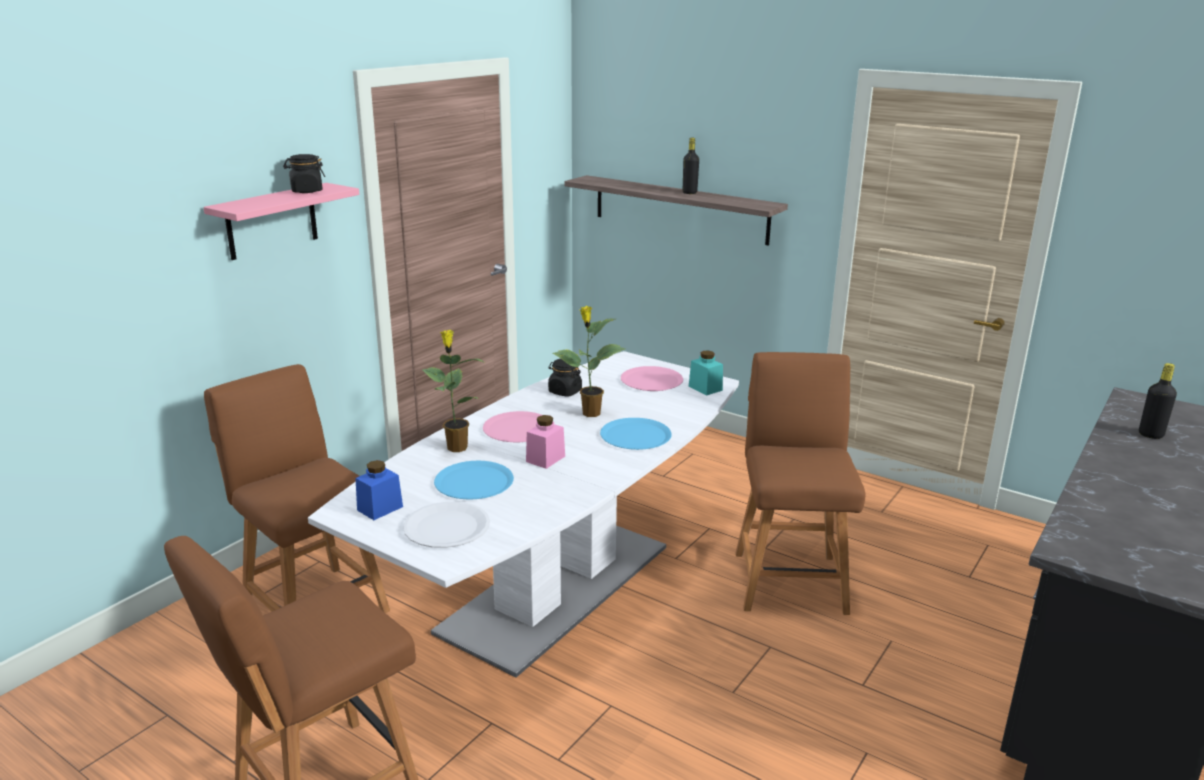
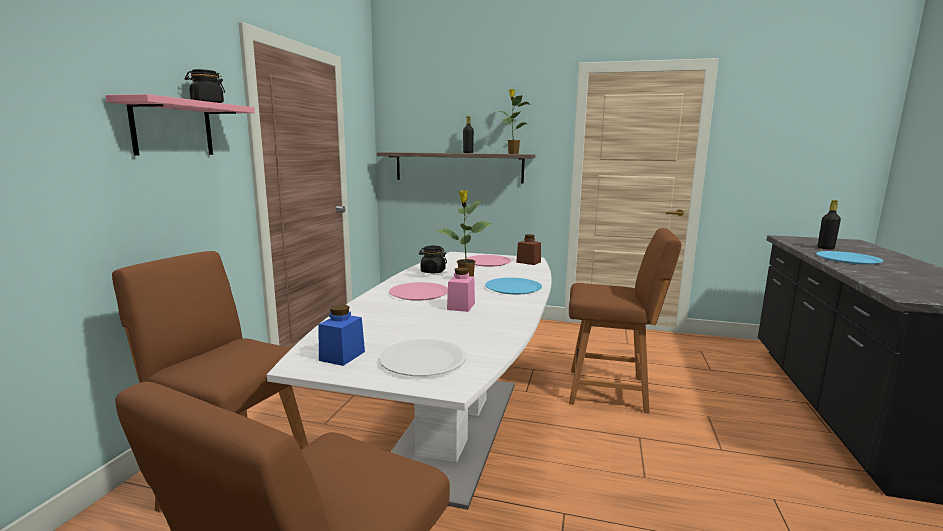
camera: 20 degrees left, 10 degrees down
(456, 447) = (377, 308): potted plant -> potted plant (512, 153)
(474, 482) = (416, 327): blue plate -> blue plate (848, 259)
(705, 388) = (528, 262): turquoise jar -> brown jar
(789, 579) = (611, 391): brown chair -> brown chair turned 120 degrees clockwise

